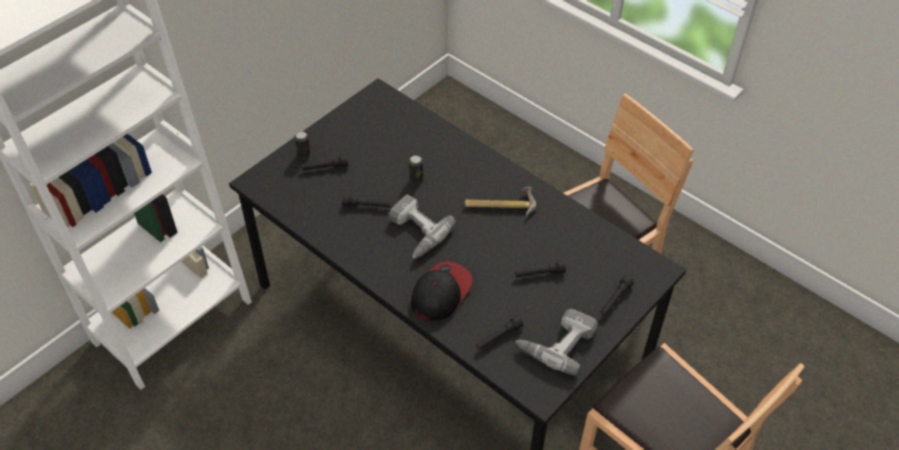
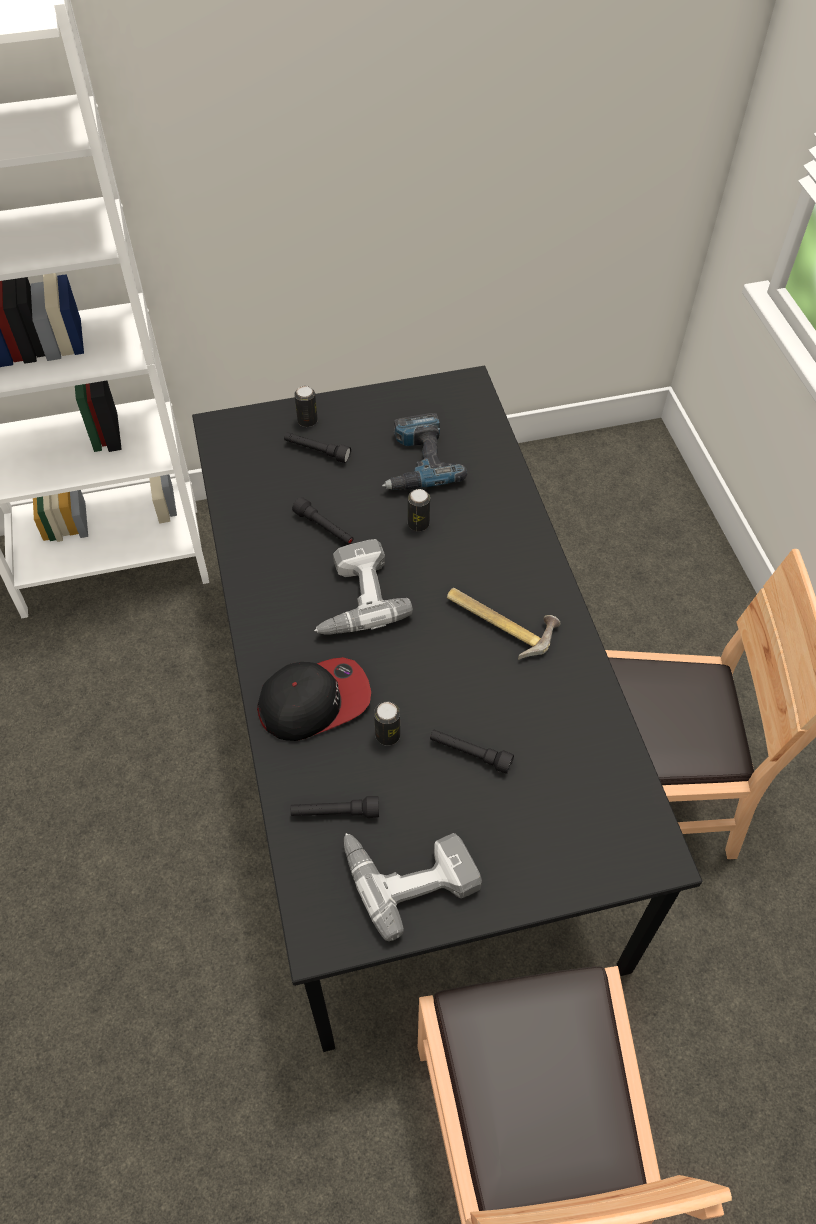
camera: 35 degrees right, 5 degrees up
(386, 146) = (416, 461): none -> power drill
(492, 288) = (387, 735): none -> can
(615, 300) = (547, 862): black flashlight -> none

